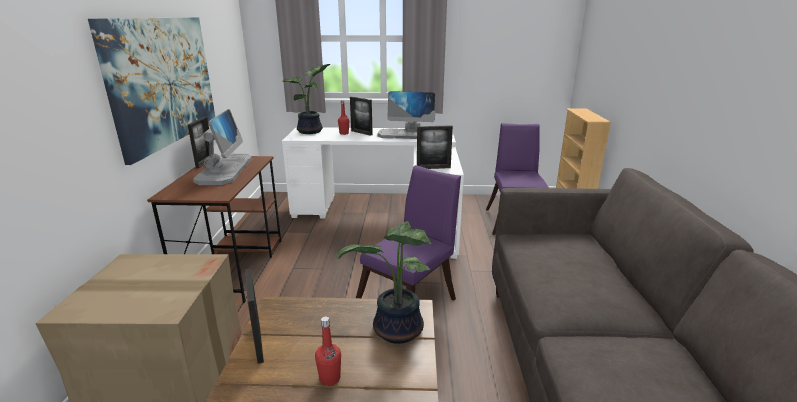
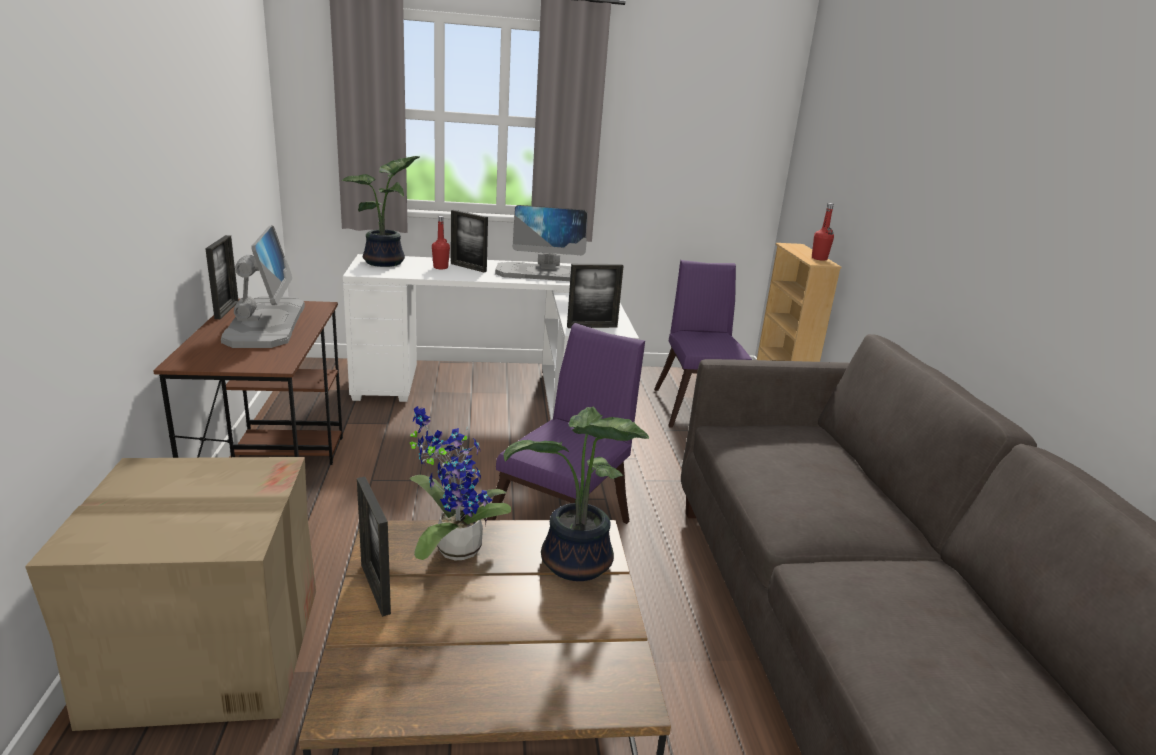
camera: 10 degrees left, 0 degrees up
(164, 81) = (174, 178): picture -> none
(317, 316) = (453, 547): none -> potted plant
(330, 378) = (494, 631): red bottle -> red bottle (819, 258)

